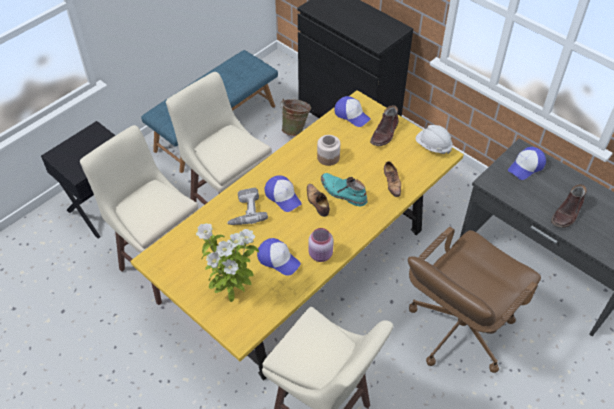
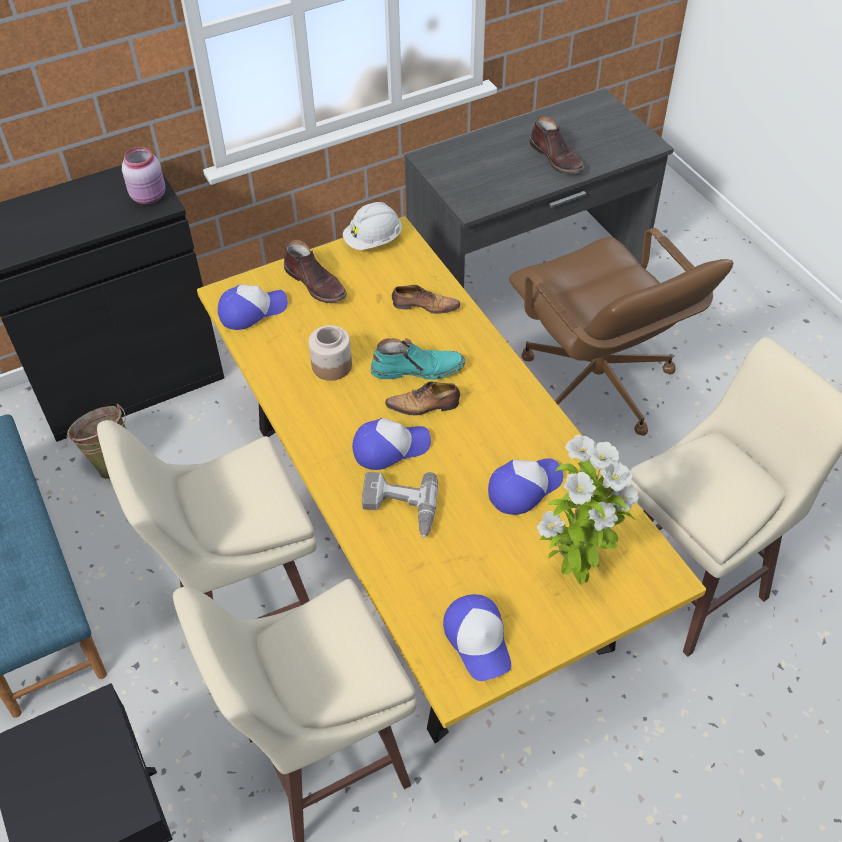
camera: 70 degrees left, 0 degrees up
(321, 255) = (535, 430): pink jar -> pink jar (150, 196)
(343, 192) = (417, 369): turquoise boot -> turquoise boot turned 150 degrees counterclockwise
(526, 167) = (461, 165): cap -> cap (478, 640)

